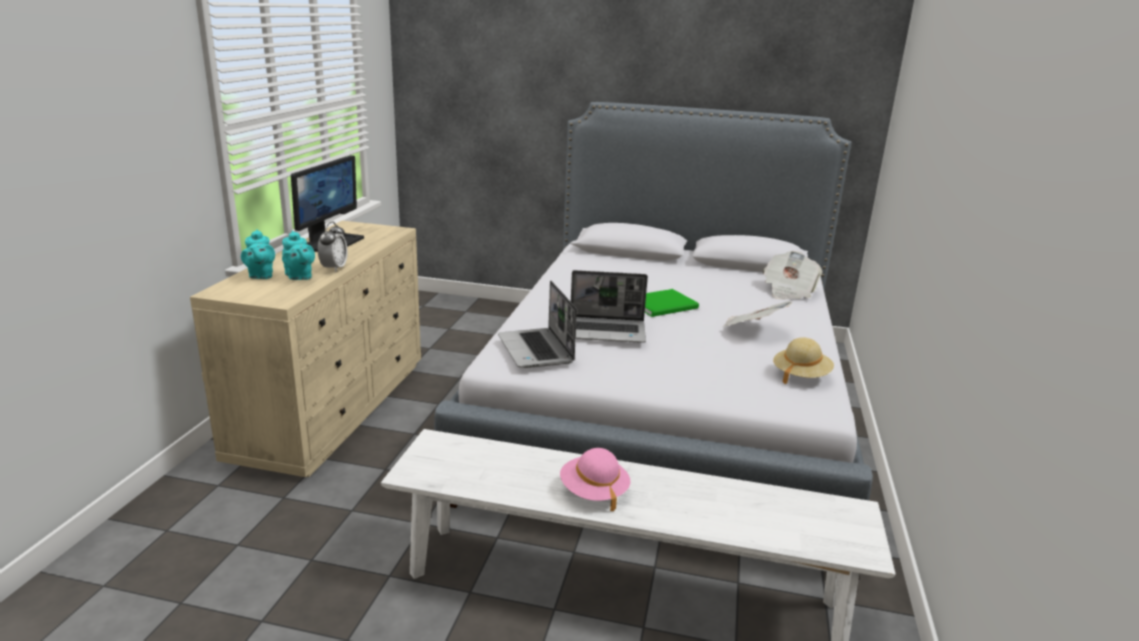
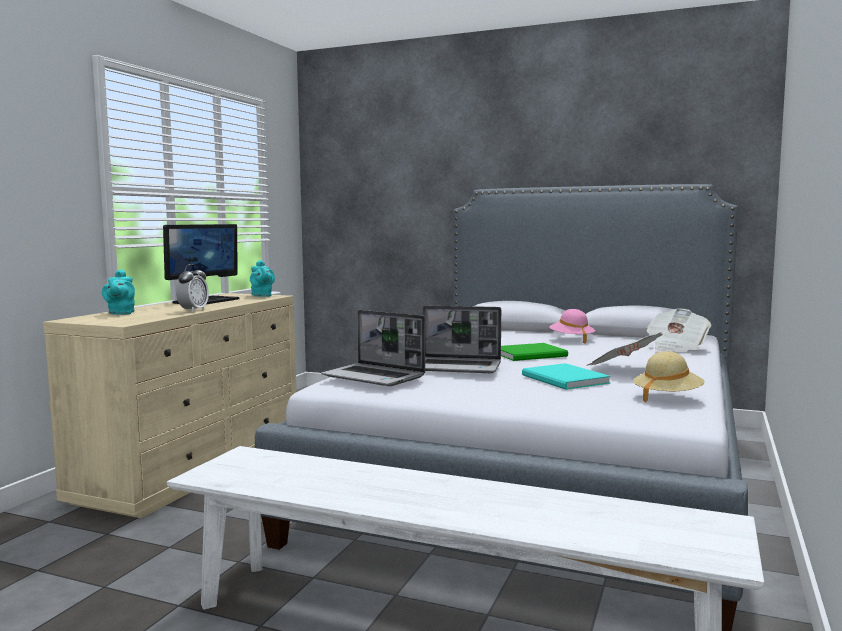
camera: 10 degrees right, 15 degrees down
(299, 277) = (155, 314): turquoise teapot -> turquoise teapot (262, 296)
(536, 350) = (375, 377): laptop -> laptop turned 45 degrees counterclockwise
(593, 492) = (397, 496): pink hat -> pink hat (571, 340)
(707, 348) = (565, 380): none -> turquoise book

